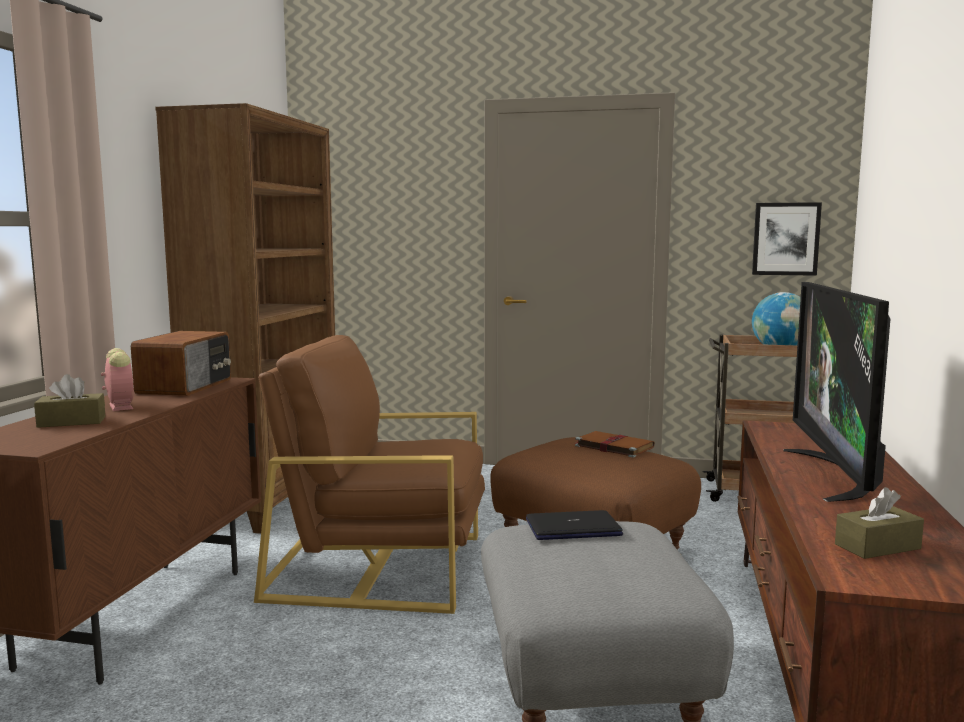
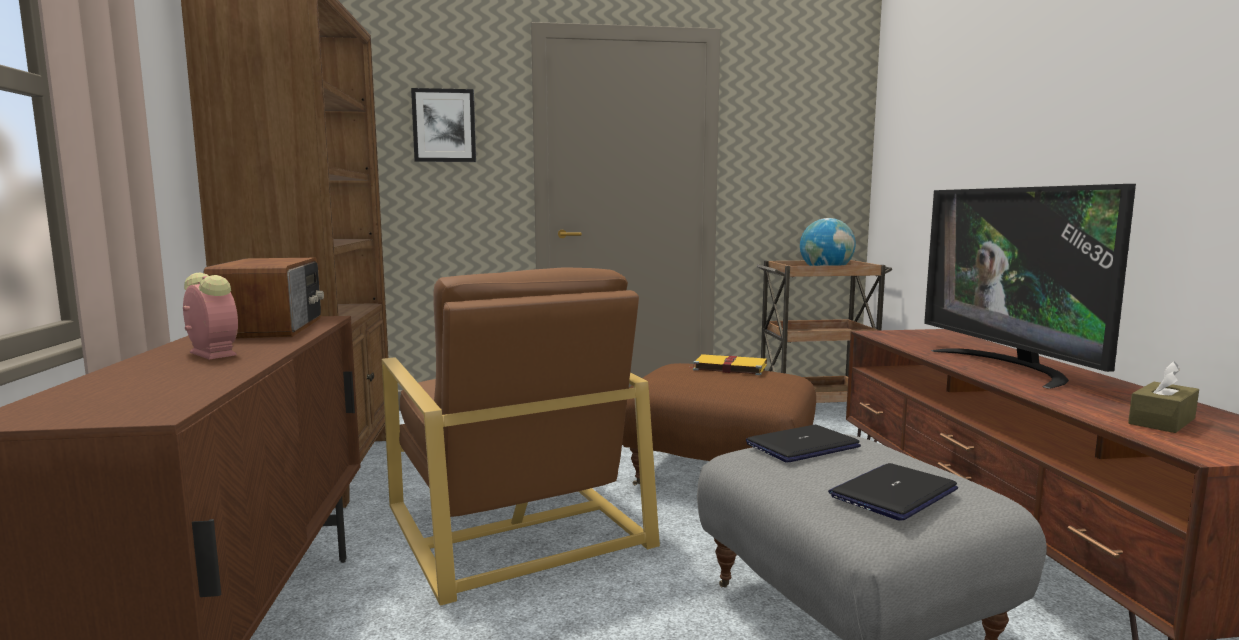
camera: 20 degrees left, 0 degrees up
(71, 422) = (163, 376): brown tissue box -> none
(380, 566) = (515, 523): brown armchair -> brown armchair turned 105 degrees counterclockwise
(592, 578) = (893, 493): none -> laptop
(612, 446) = (728, 367): brown book -> yellow book
(785, 239) = (817, 171): picture -> picture (444, 126)

